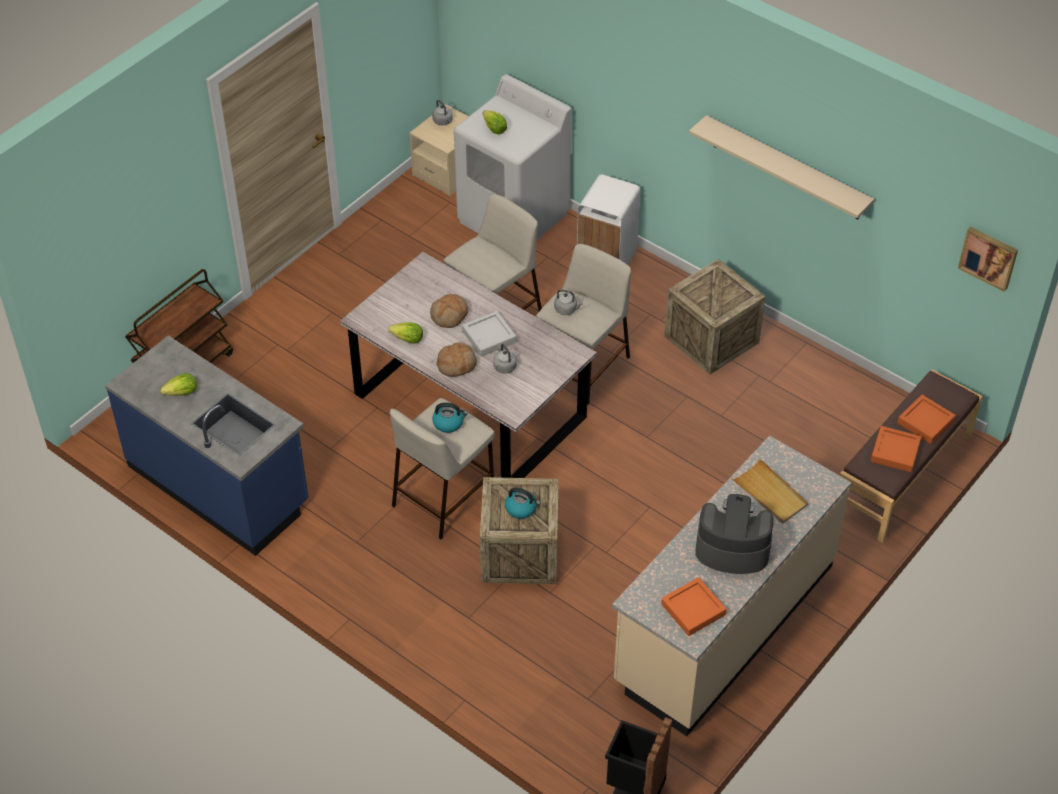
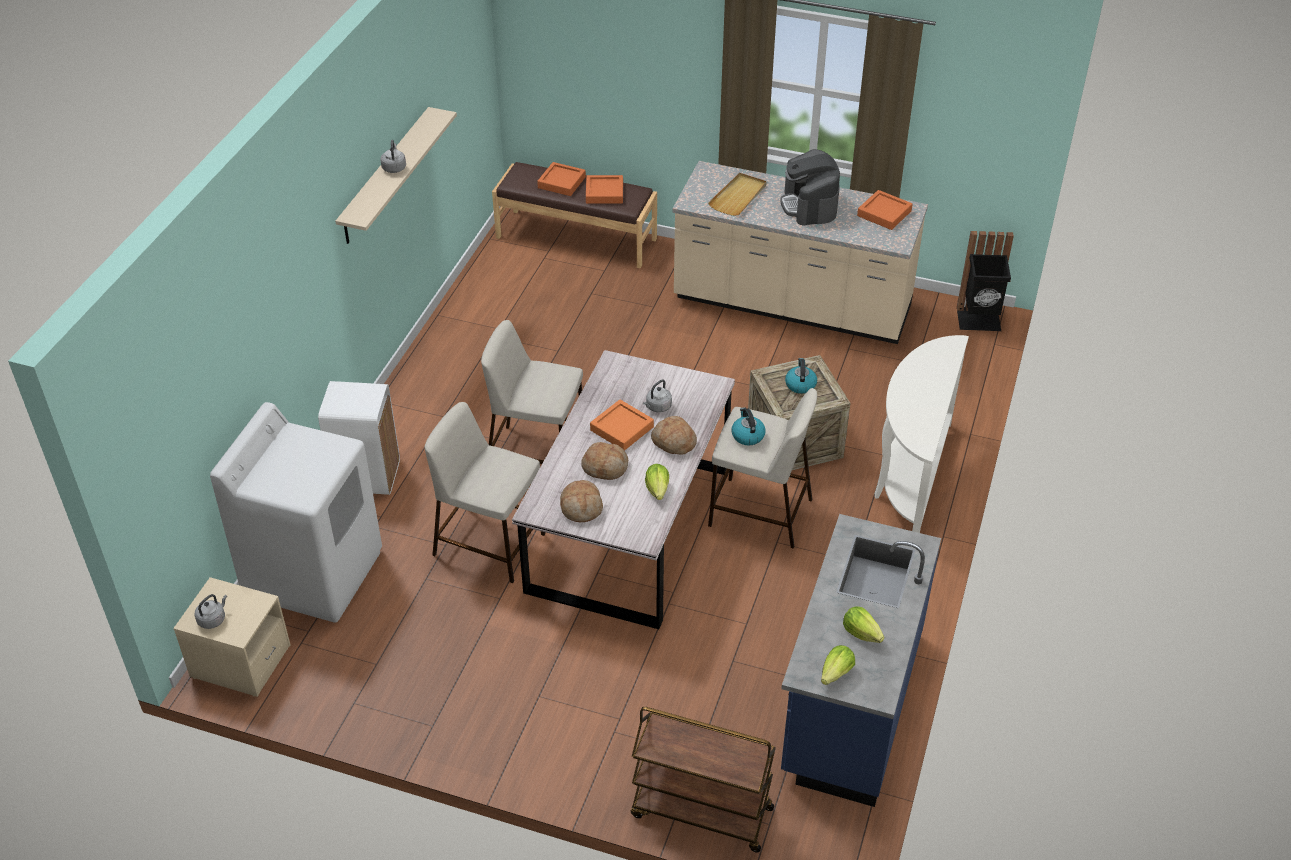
camera: 110 degrees left, 5 degrees down
(413, 291) = (581, 507): none -> bread
(431, 624) = (910, 477): none -> white console table
(489, 337) = (622, 428): grey tray -> orange tray
(494, 129) = (306, 475): lettuce -> lettuce (836, 673)
(567, 309) = (545, 392): grey kettle -> grey kettle (394, 167)
(711, 339) = (458, 376): crate -> none
(989, 257) = (479, 46): picture -> none

